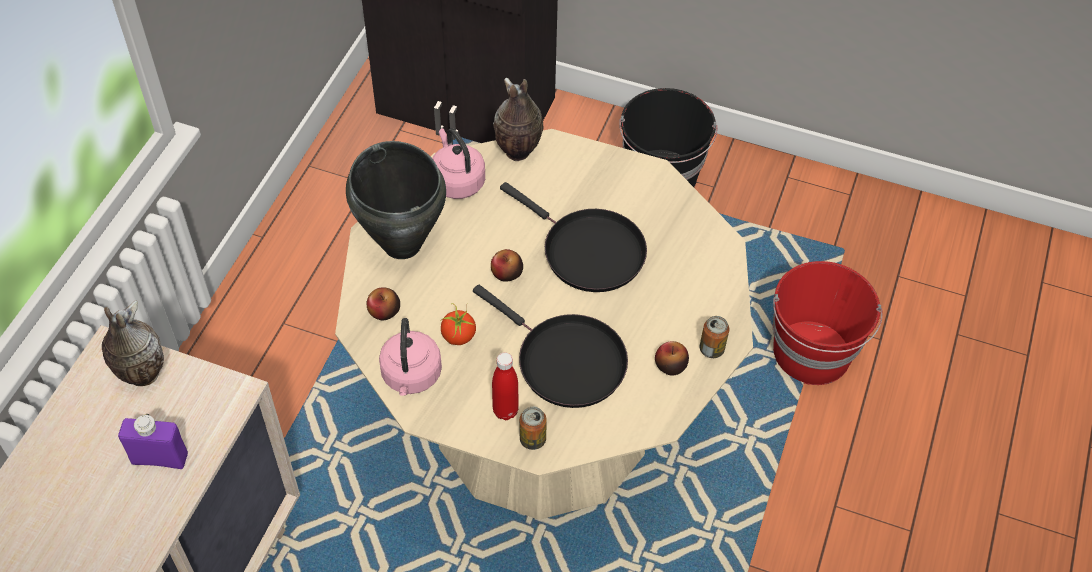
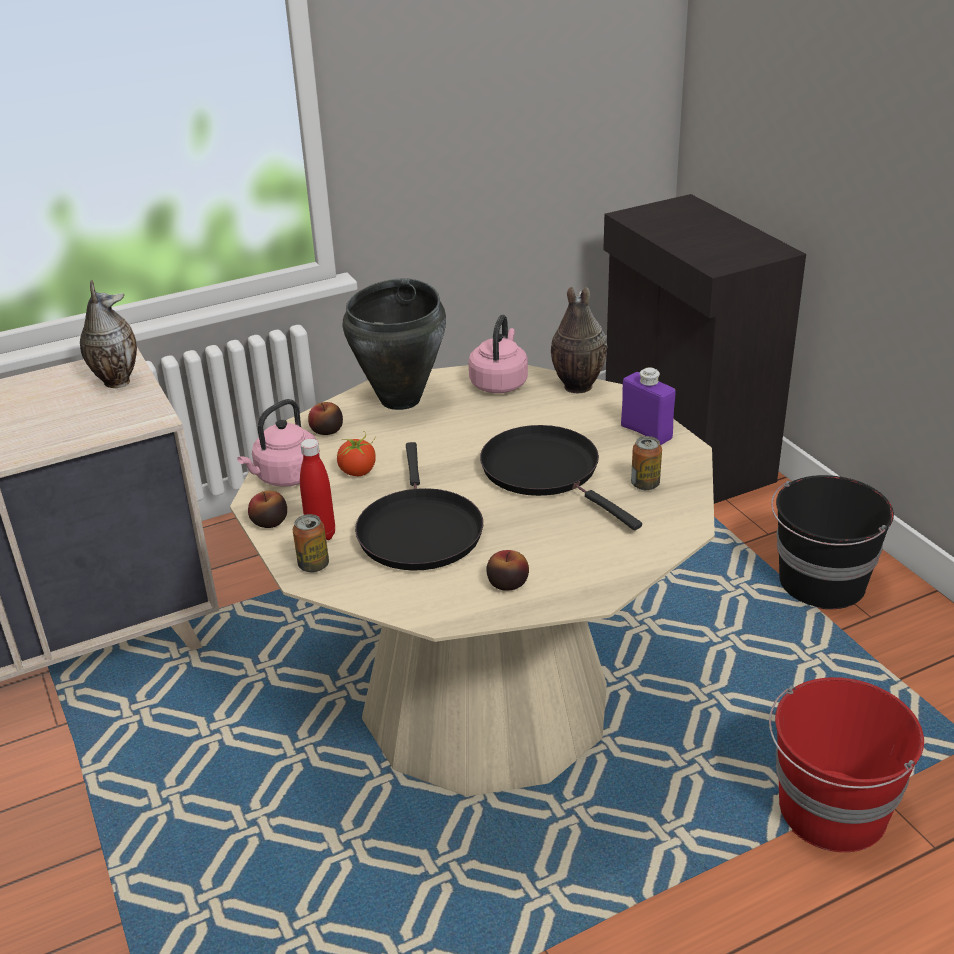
camera: 45 degrees right, 20 degrees down
(159, 458) = (54, 427): purple bottle -> purple bottle (646, 432)
(506, 273) = (455, 453): apple -> apple (269, 522)
(588, 251) = (546, 472): black frying pan -> black frying pan turned 150 degrees clockwise
(711, 349) = (564, 593): can -> can (645, 484)

